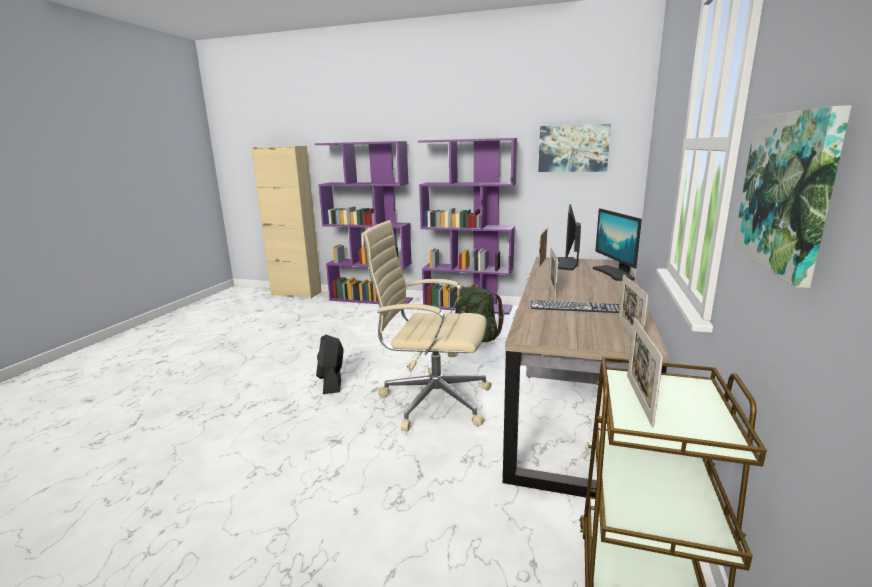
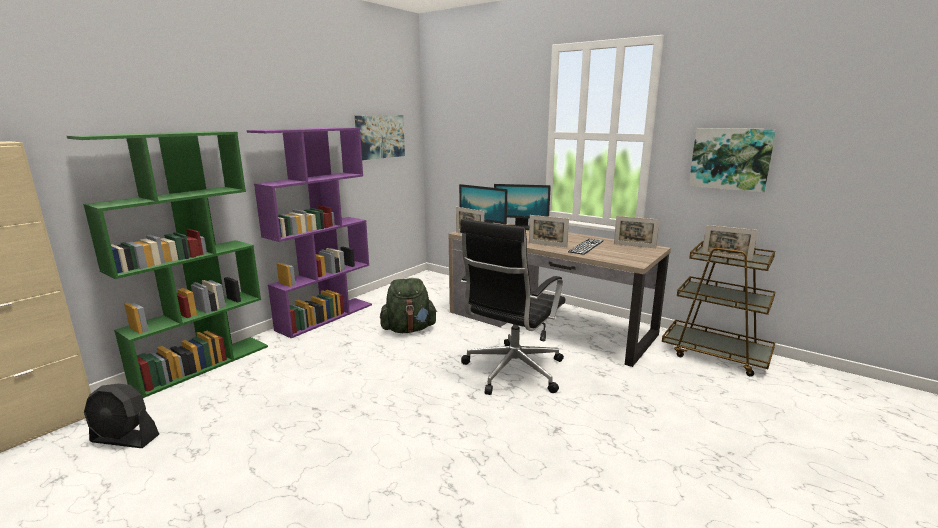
camera: 70 degrees left, 0 degrees up
(331, 382) = (434, 421): black fan -> black fan (125, 439)
(371, 299) = (203, 364): purple bookcase -> green bookcase
(432, 400) = (511, 371): beige office chair -> black office chair

